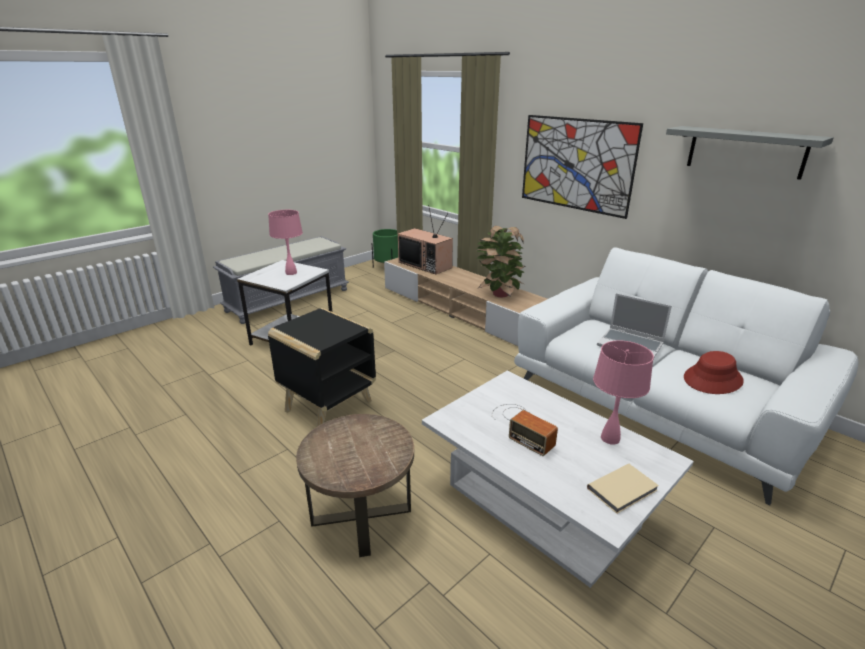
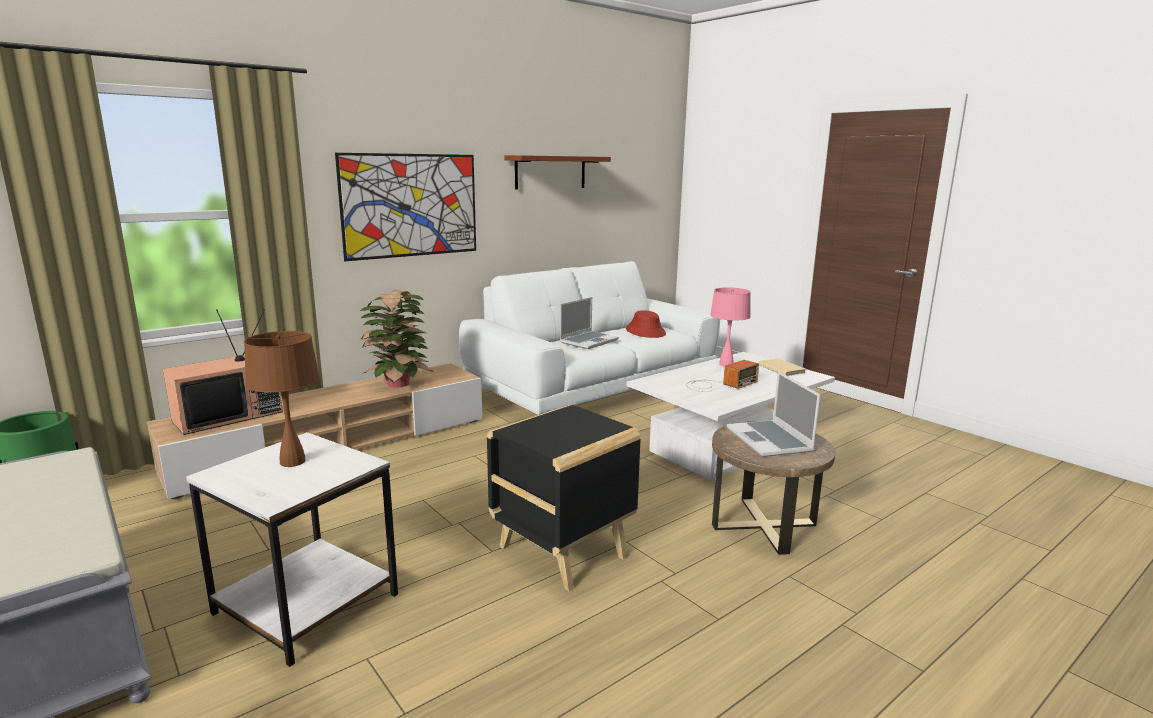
camera: 85 degrees left, 10 degrees down
(291, 273) = (292, 462): pink table lamp -> brown table lamp
(360, 447) = (770, 440): none -> laptop
(745, 151) = (550, 172): grey shelf -> brown shelf

